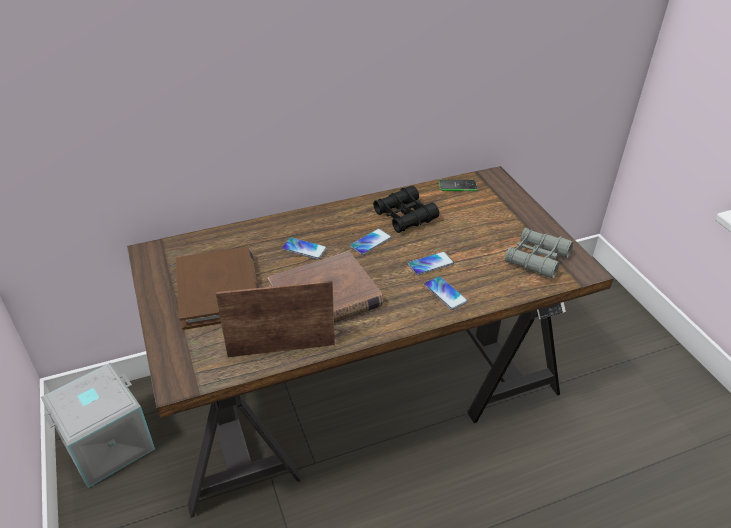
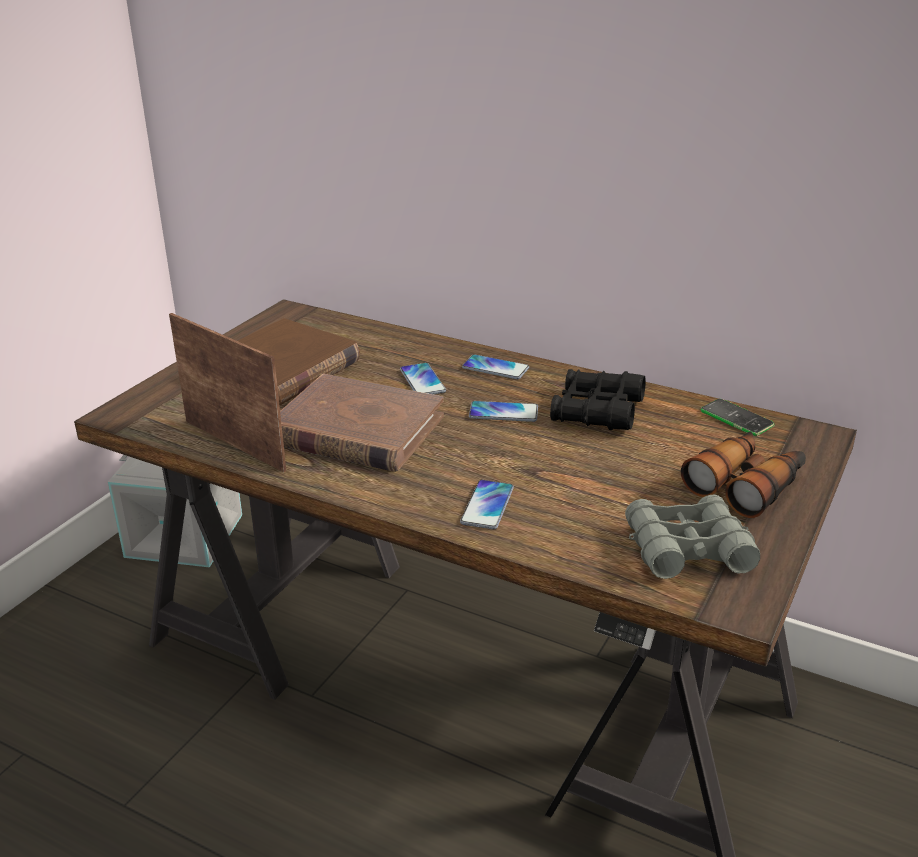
camera: 50 degrees right, 10 degrees down
(430, 264) = (530, 470): phone -> phone (495, 368)
(508, 216) = (746, 484): none -> binoculars

